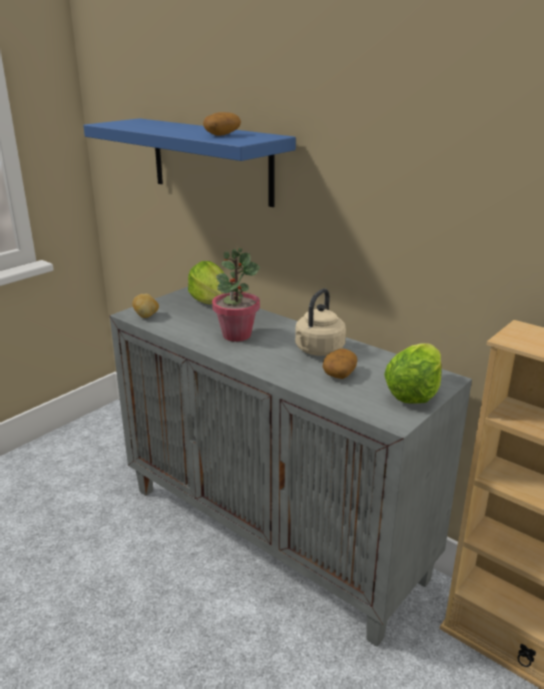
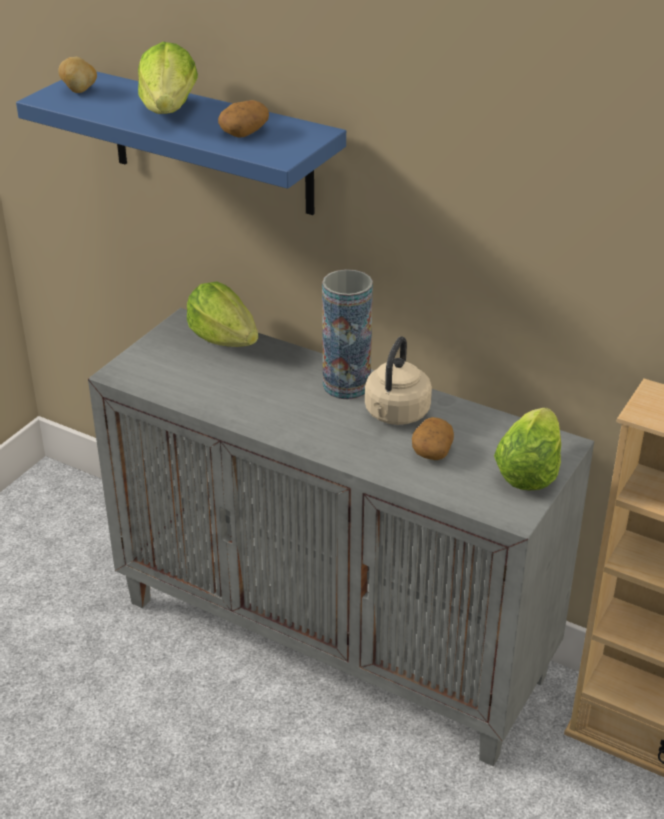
camera: 10 degrees left, 10 degrees up
(146, 316) = (142, 375): potato -> potato (79, 90)
(178, 128) = (169, 110): none -> lettuce
(236, 335) = (280, 398): potted plant -> none
(287, 332) = (346, 385): none -> vase

